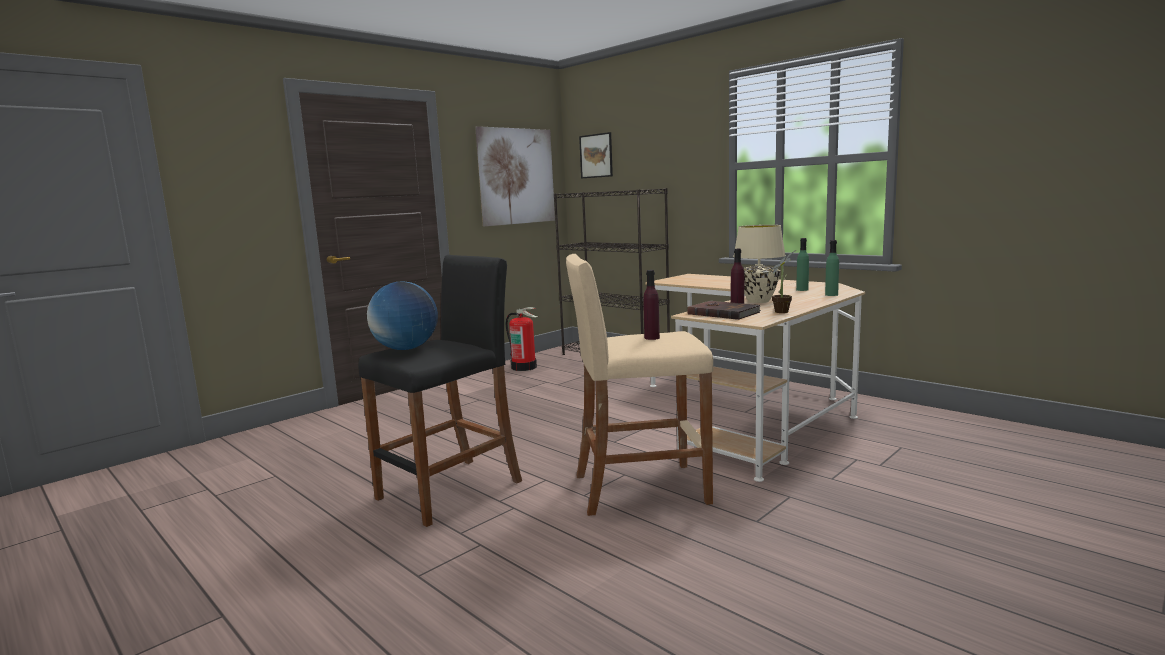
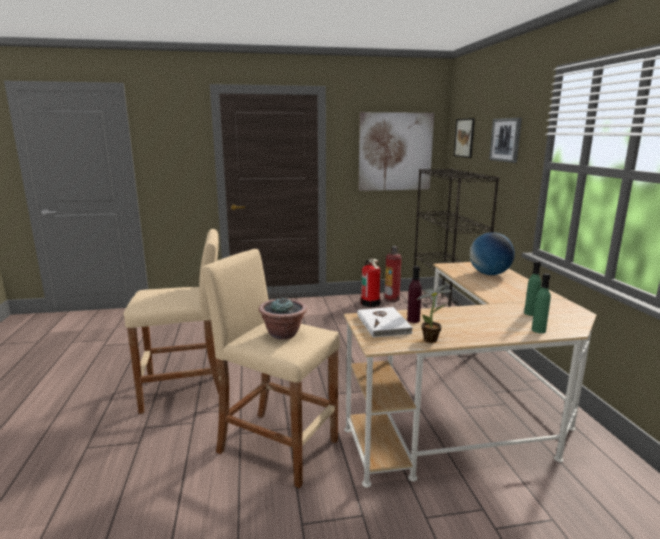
camera: 35 degrees right, 5 degrees up
(406, 349) = (155, 293): globe -> globe (489, 274)
(451, 490) = (187, 391): black stool -> beige stool
(541, 359) = (392, 299): none -> fire extinguisher
(652, 338) = (283, 334): purple bottle -> potted plant
(667, 149) = (506, 140): none -> picture
(723, 313) = (384, 324): brown book -> white book
(758, 301) = (450, 318): beige table lamp -> none

